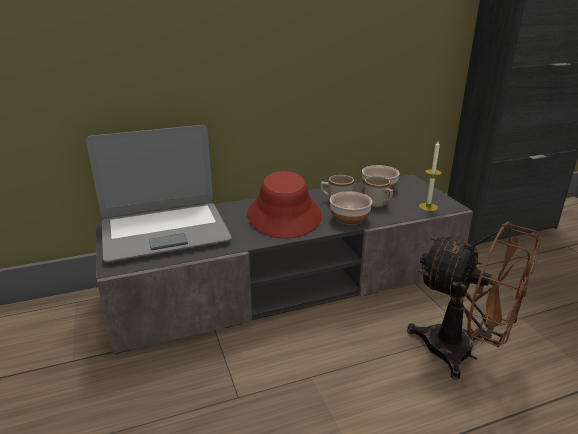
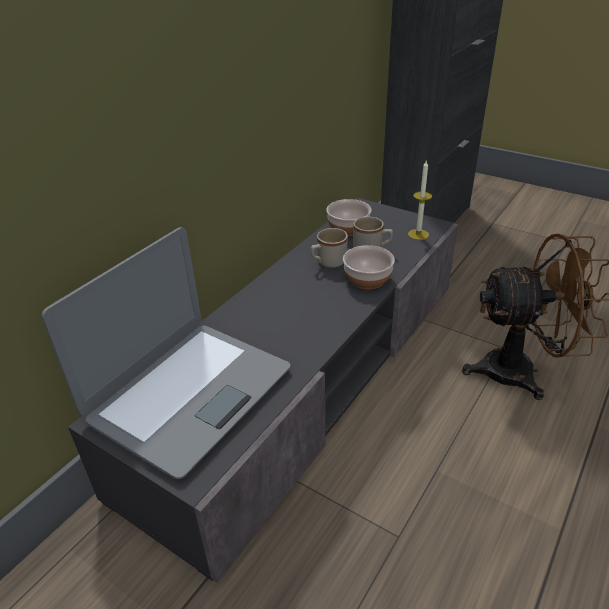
camera: 35 degrees left, 10 degrees up
(284, 215) = (299, 305): red hat -> none

